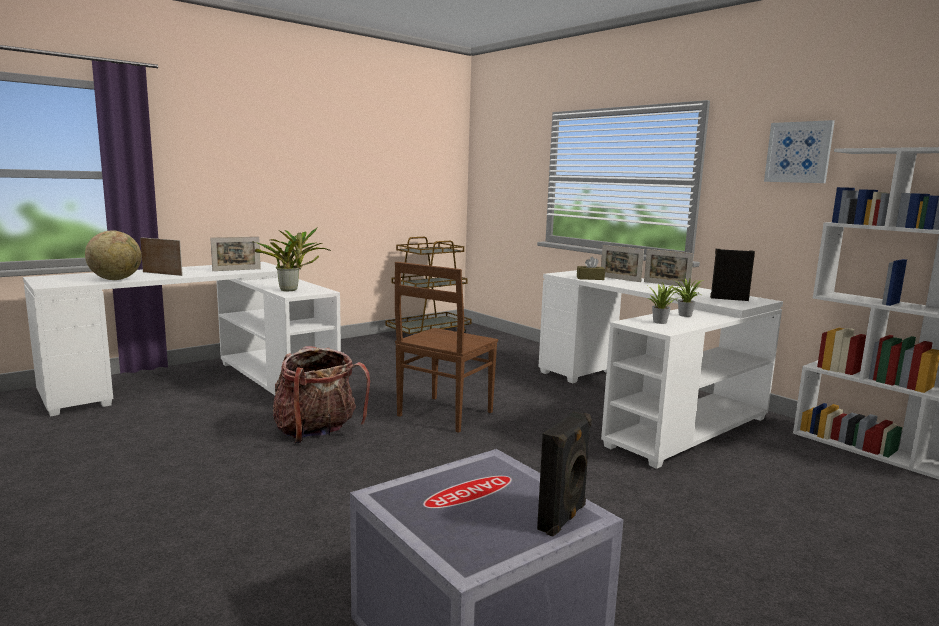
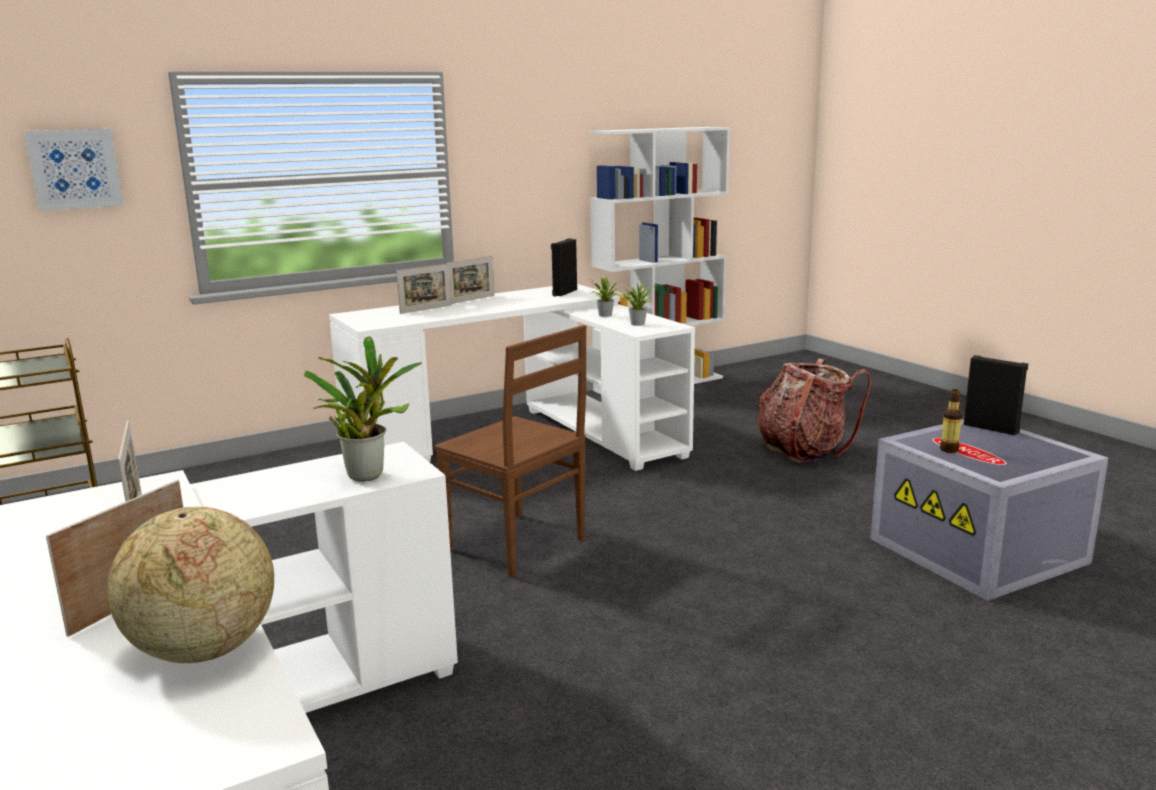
camera: 80 degrees left, 5 degrees up
(317, 432) = (564, 640): backpack -> backpack (804, 450)
(467, 479) = (949, 450): none -> bottle
(590, 278) = (414, 318): brown tissue box -> none
(798, 152) = (544, 133): picture -> picture (75, 169)

